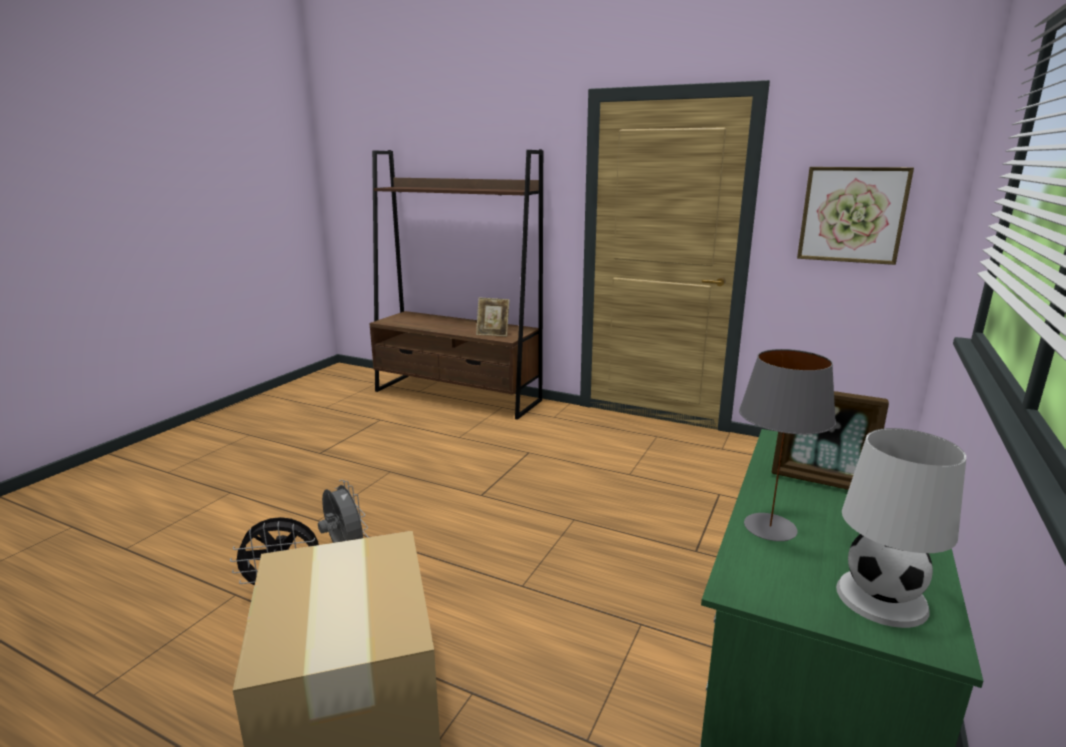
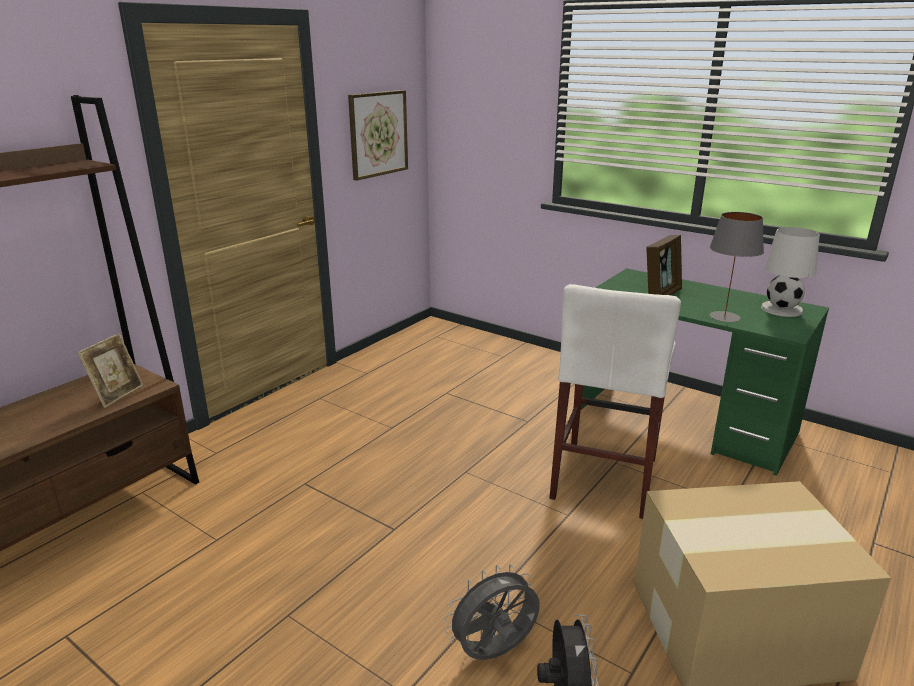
camera: 80 degrees left, 5 degrees up
(601, 613) = (605, 478): none -> white stool

